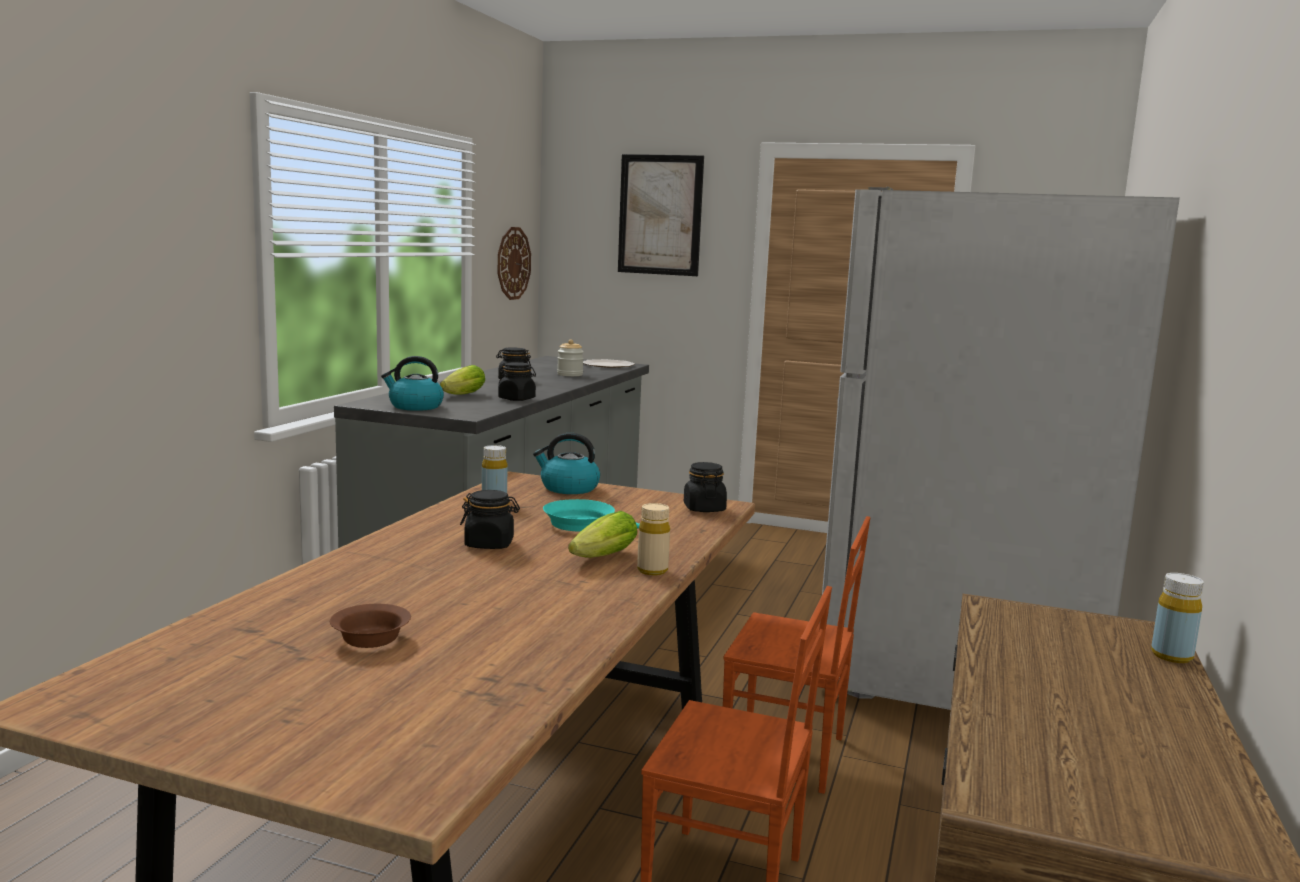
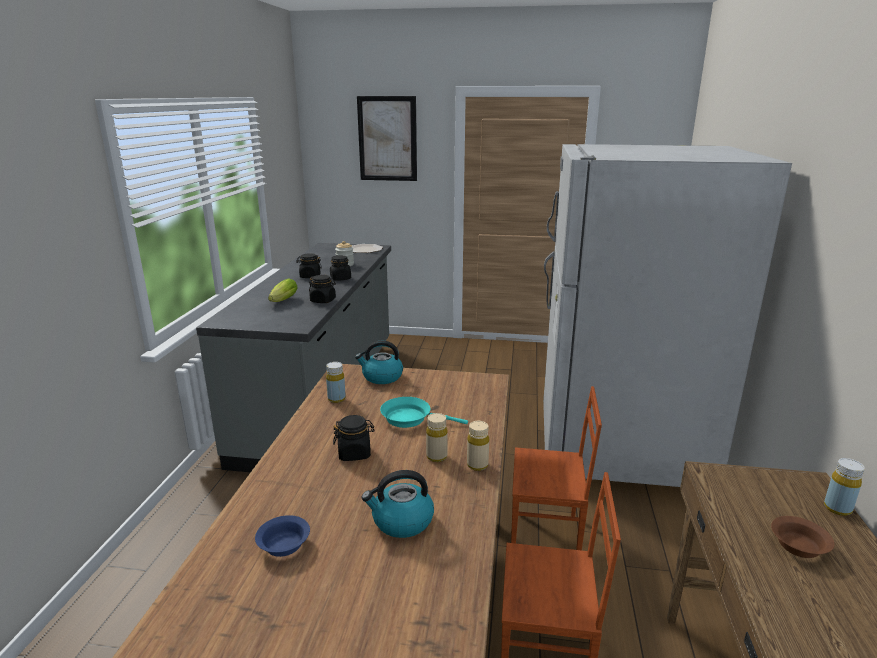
camera: 10 degrees left, 10 degrees up
(353, 602) = (285, 544): none -> blue bowl
(370, 640) = (316, 591): brown bowl -> brown bowl (799, 547)
(415, 406) = (256, 321): kettle -> kettle (401, 521)
(513, 263) = (288, 180): wall clock -> none
(600, 558) = (436, 456): lettuce -> beige bottle
(704, 509) = (480, 387): black jar -> black jar (340, 278)

